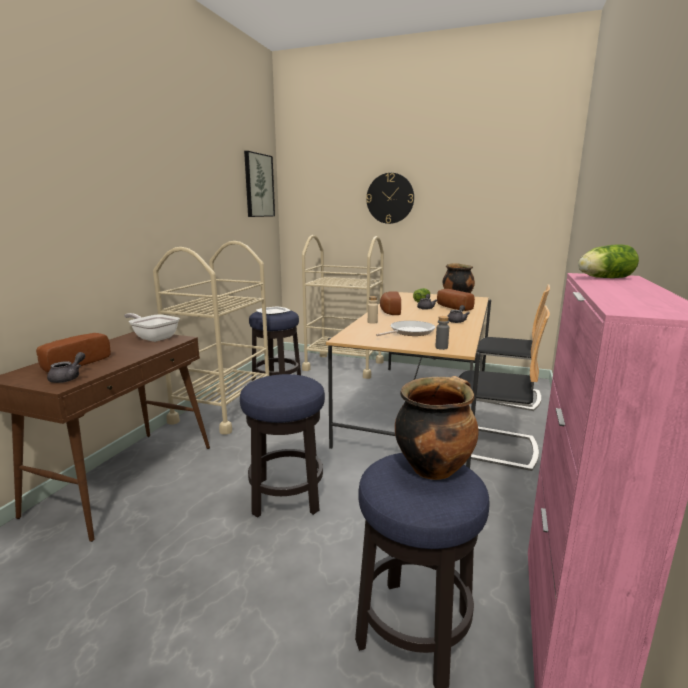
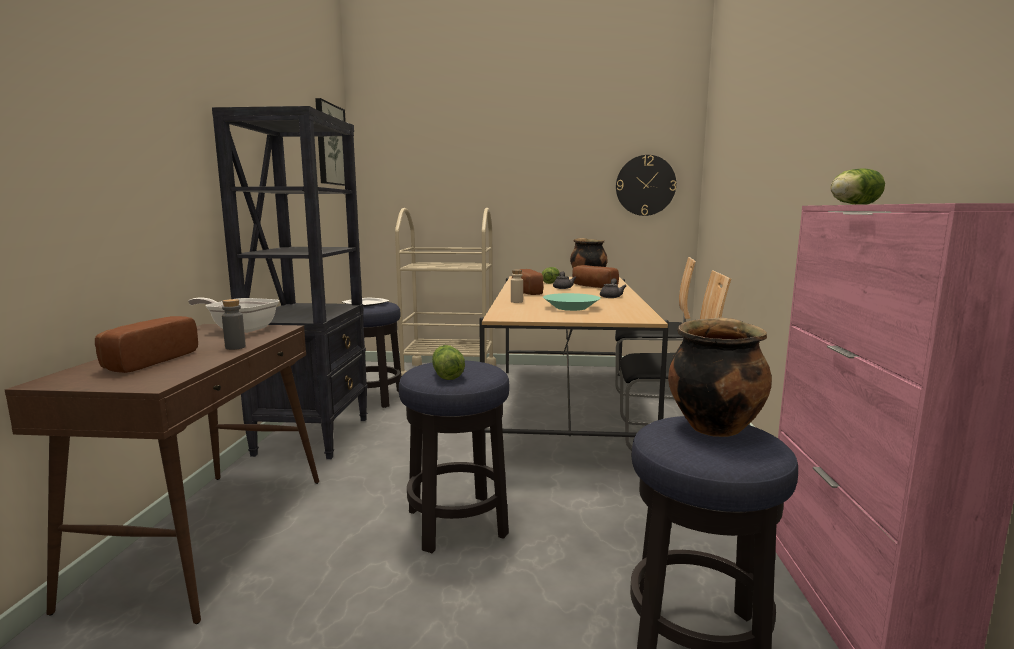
camera: 15 degrees left, 5 degrees down
(68, 378) = (157, 376): grey teapot -> none
(223, 410) = (313, 436): beige cart -> black bookcase
(273, 388) = (447, 374): none -> lettuce
(390, 198) = (496, 164): wall clock -> wall clock (645, 185)
(409, 332) = (571, 308): frying pan -> turquoise bowl
(441, 347) = (623, 318): grey bottle -> grey bottle (235, 347)

